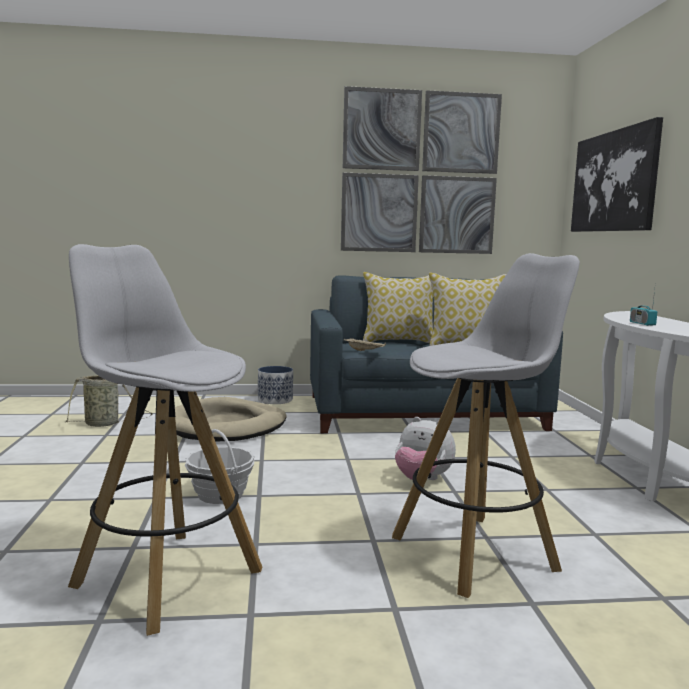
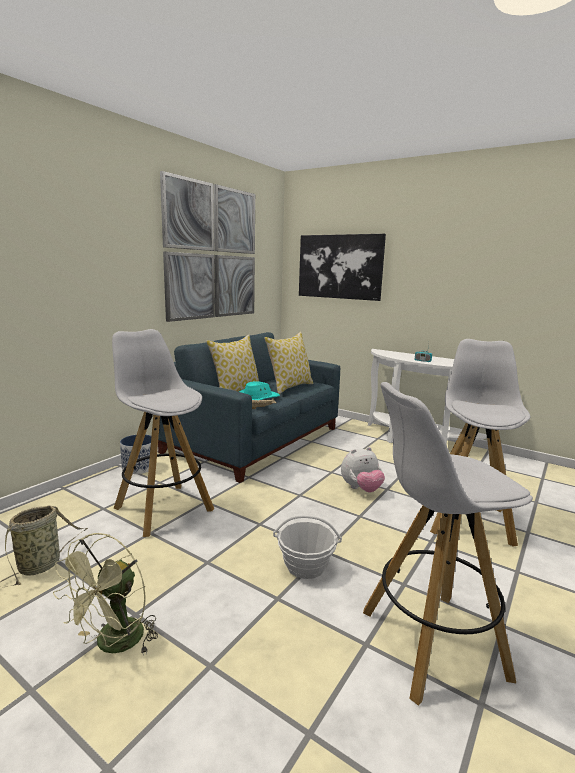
camera: 50 degrees left, 5 degrees up
(44, 468) = (113, 644): none -> green fan
(226, 426) = (163, 508): beige dog bed -> white stool
(394, 346) = (257, 398): none -> turquoise hat

